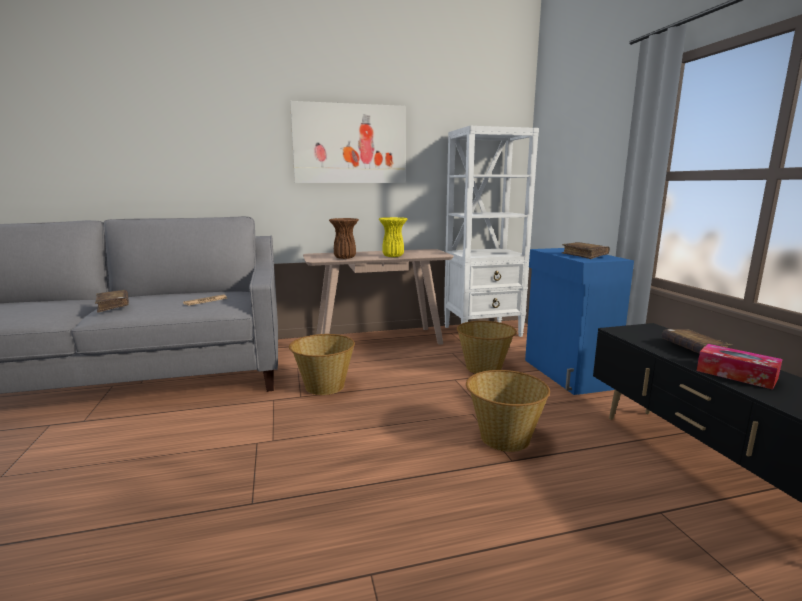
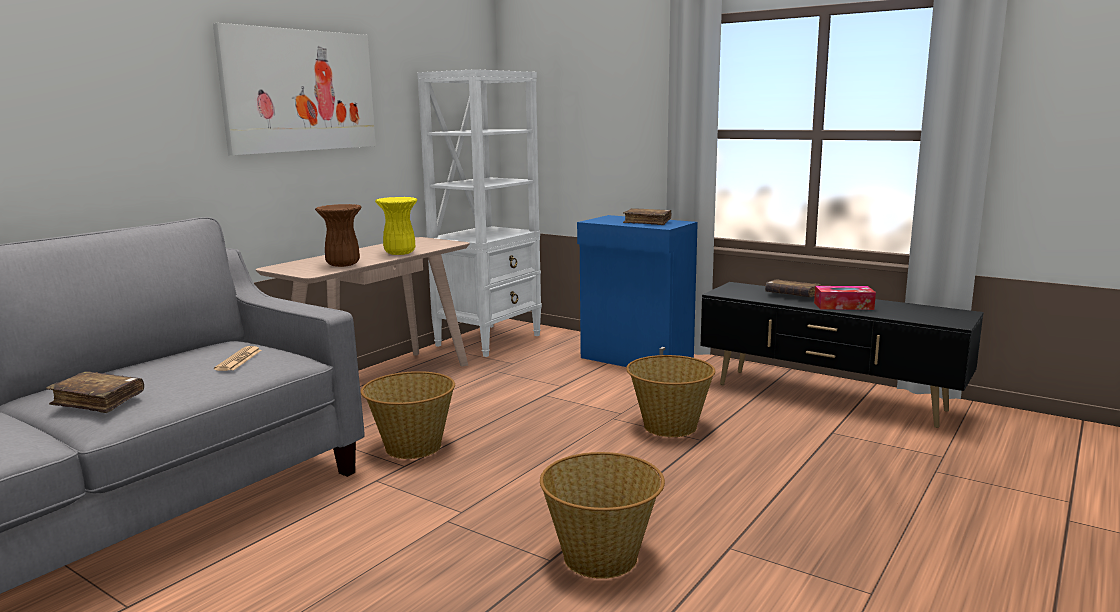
camera: 40 degrees left, 0 degrees up
(484, 368) = (554, 376): basket -> basket (602, 557)

